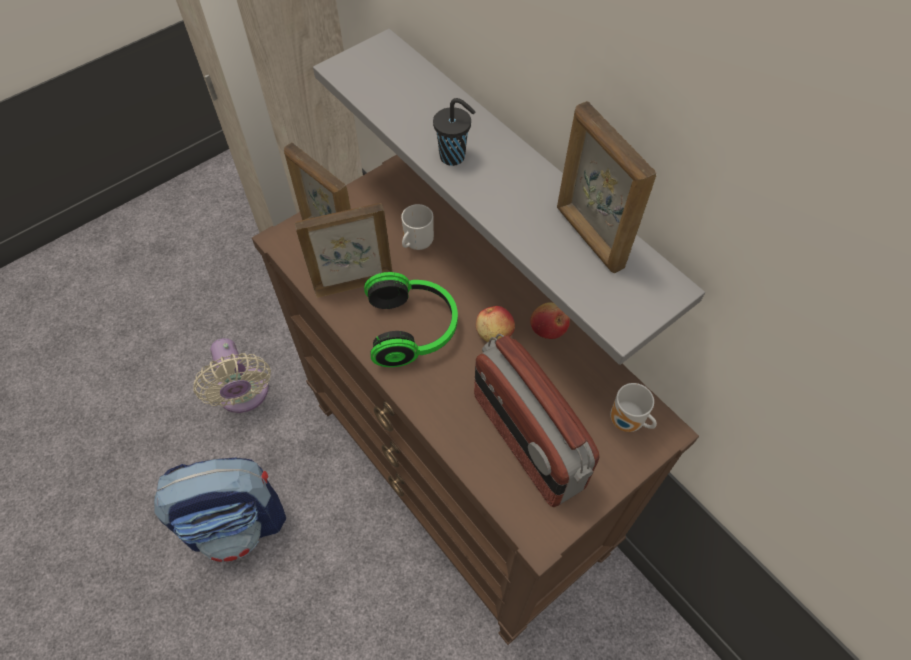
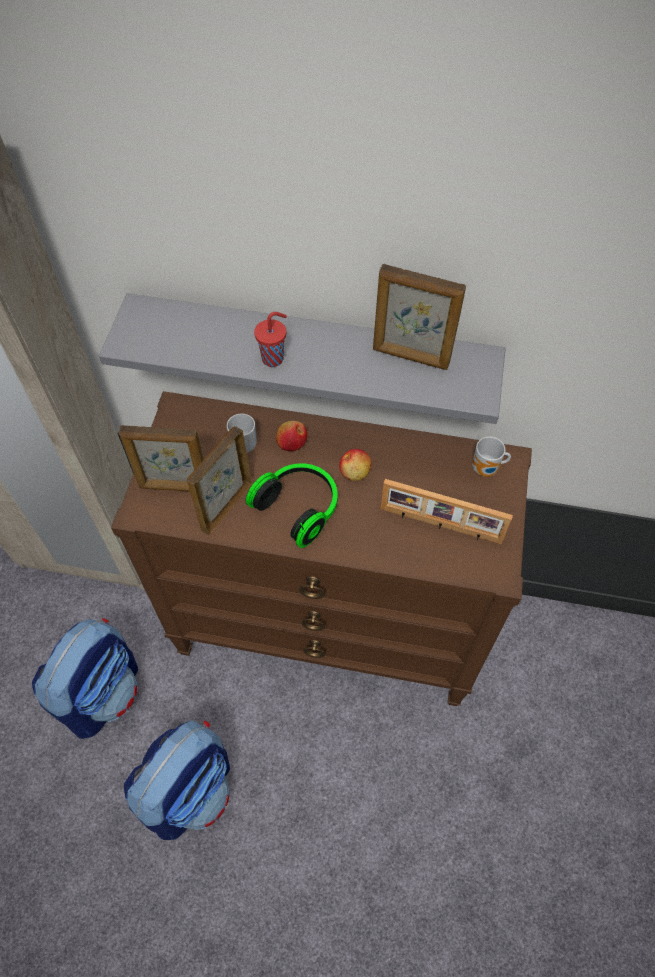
camera: 40 degrees left, 0 degrees up
(244, 395) = (102, 692): beige fan -> backpack
(454, 157) = (274, 358): black cup -> red cup
(526, 441) = (440, 526): radio -> picture frame
(548, 328) = (386, 444): apple -> apple (291, 443)

